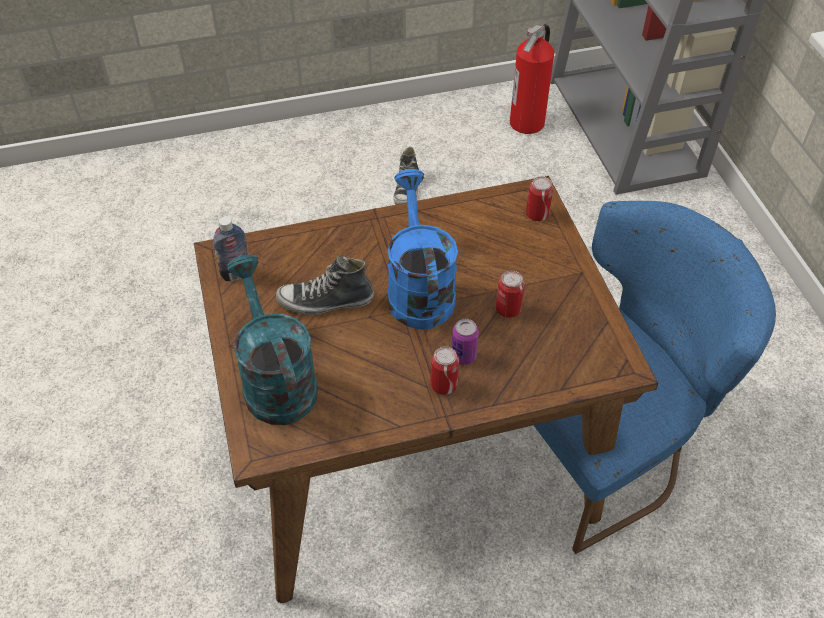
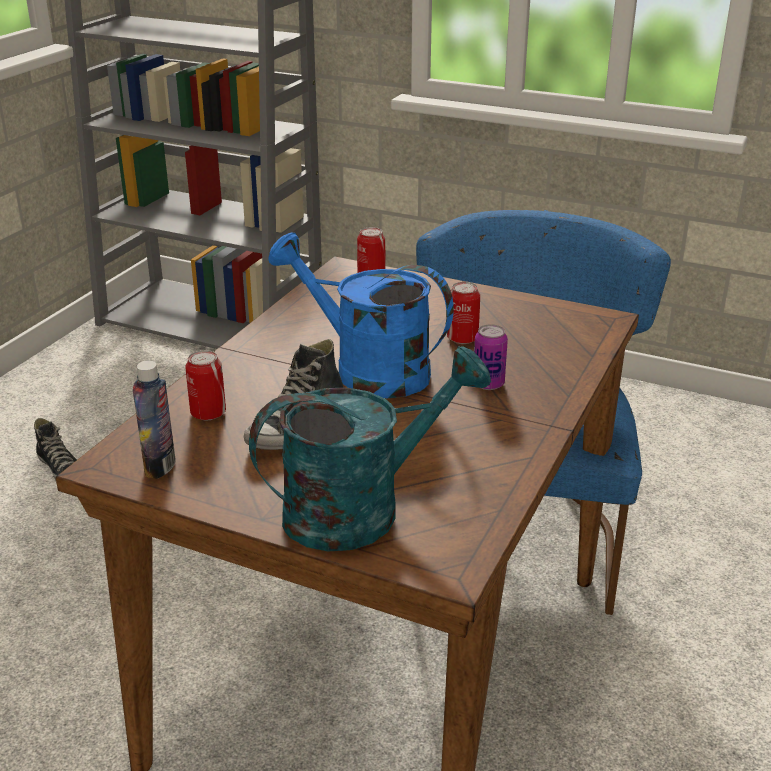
camera: 50 degrees left, 20 degrees down
(275, 379) = (361, 508): turquoise watering can -> turquoise watering can turned 135 degrees clockwise
(444, 385) = (510, 409): can -> can (208, 413)
(528, 123) = (118, 361): fire extinguisher -> none

